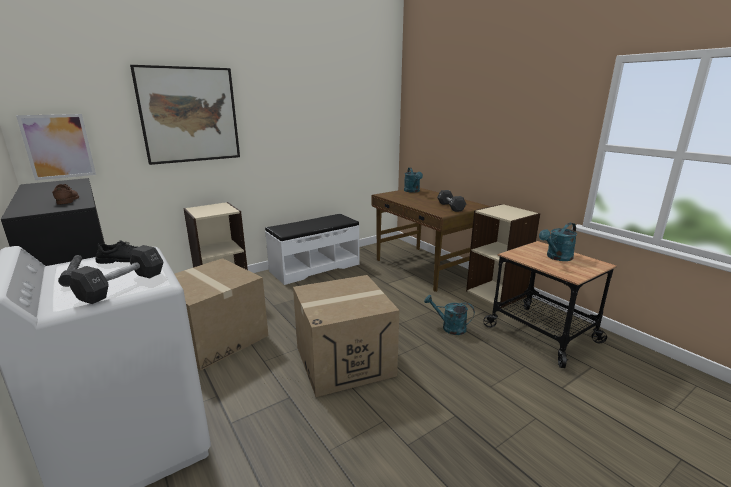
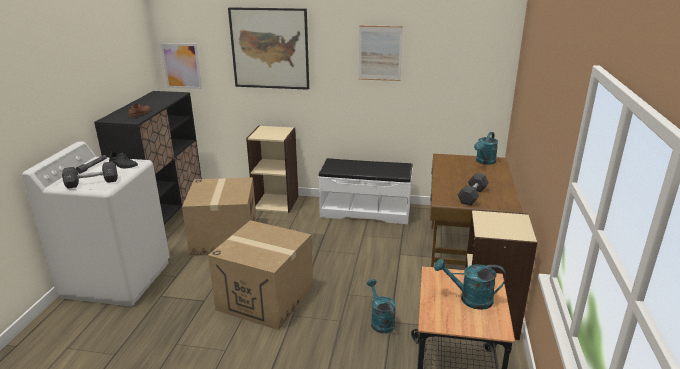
camera: 45 degrees right, 5 degrees up
(303, 114) = (380, 53): none -> picture

